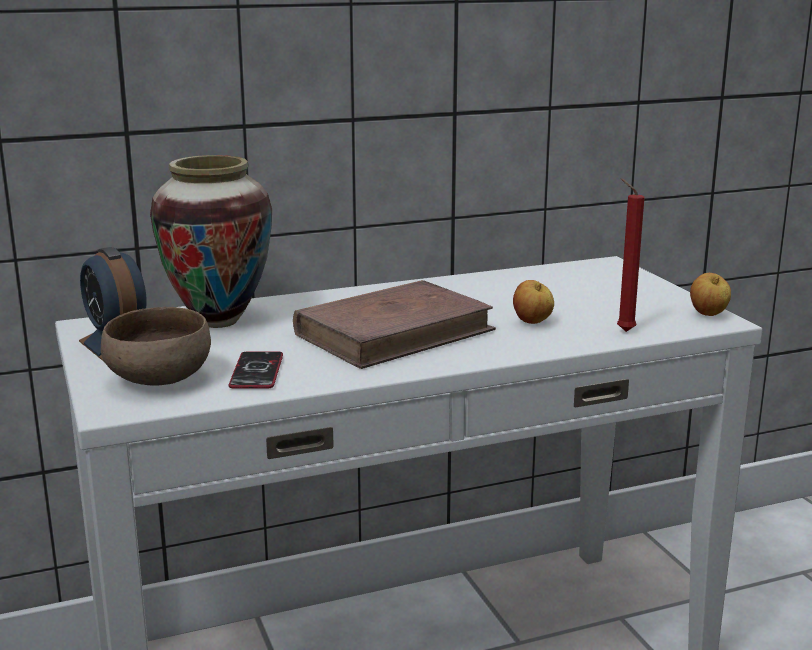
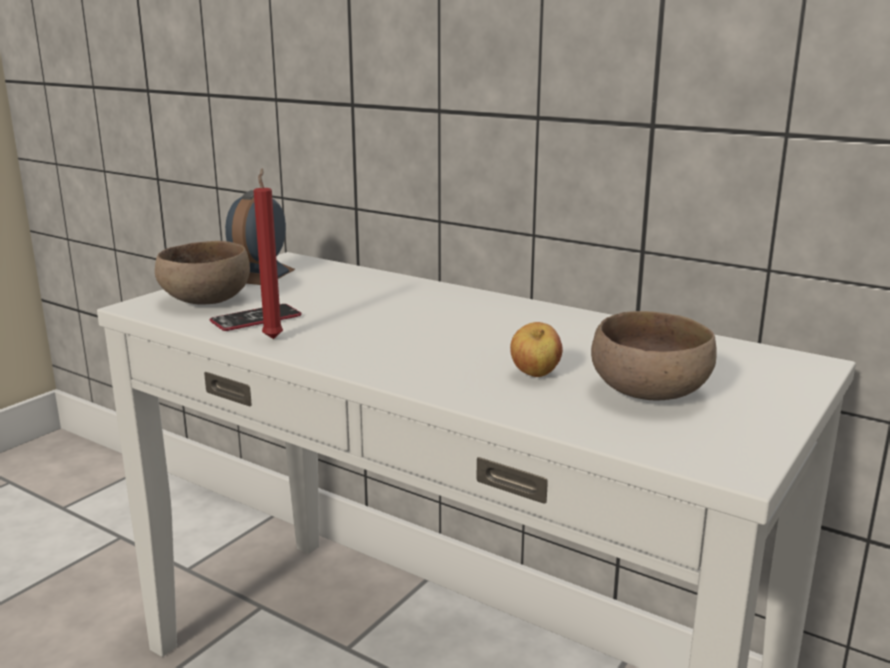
camera: 55 degrees right, 0 degrees up
(219, 322) = (348, 283): vase -> none
(394, 333) = (412, 334): brown book -> none
(604, 307) = (651, 394): none -> brown bowl
(622, 331) = (587, 420): red candle -> red candle (273, 337)
(708, 315) = (741, 454): apple -> none

